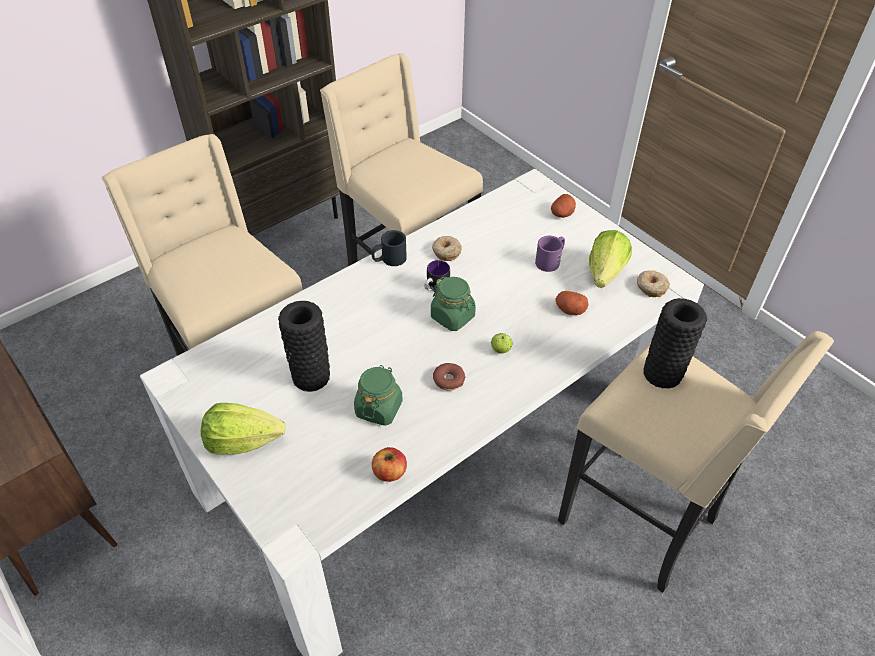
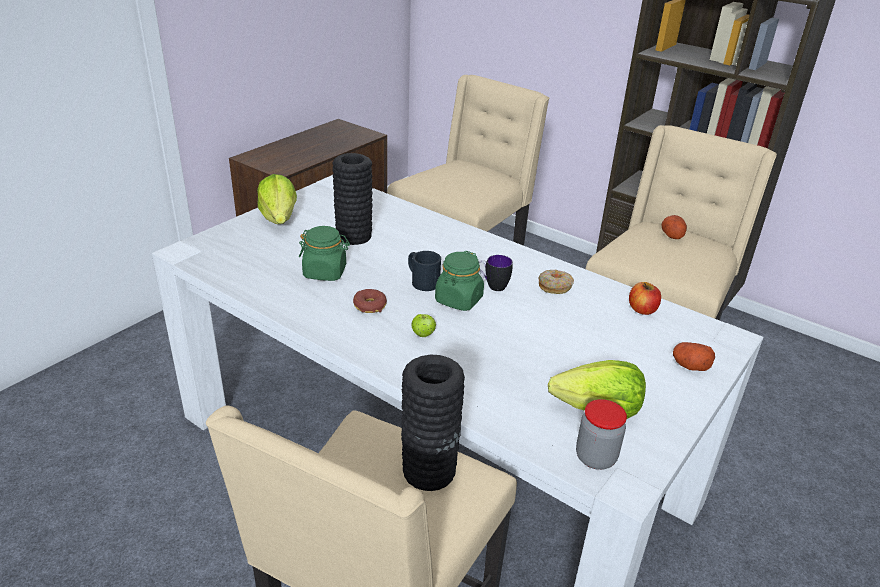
camera: 75 degrees right, 15 degrees down
(389, 259) = (521, 255): black mug -> black mug (421, 280)
(389, 472) = (253, 286): apple -> apple (642, 310)
(550, 260) = (591, 361): purple mug -> none
(569, 309) = (511, 382): potato -> potato (672, 234)
(651, 287) = (595, 458): donut -> jar

